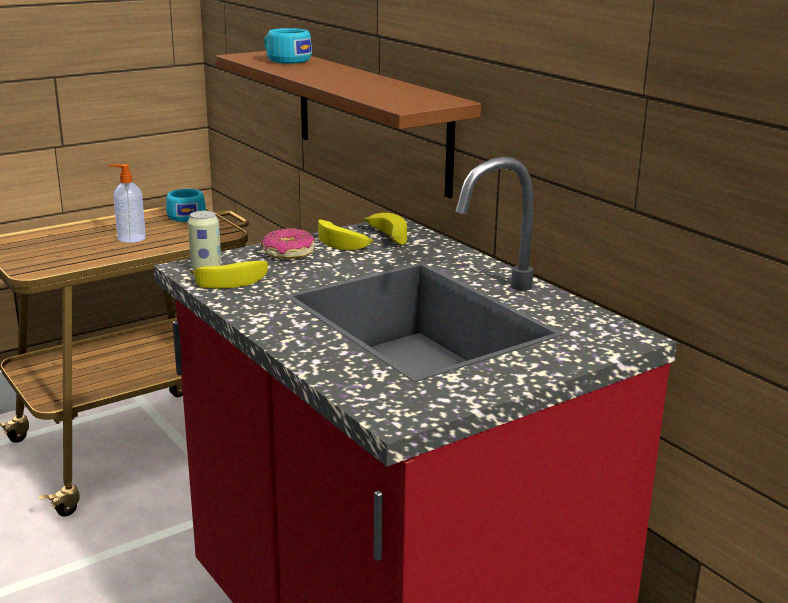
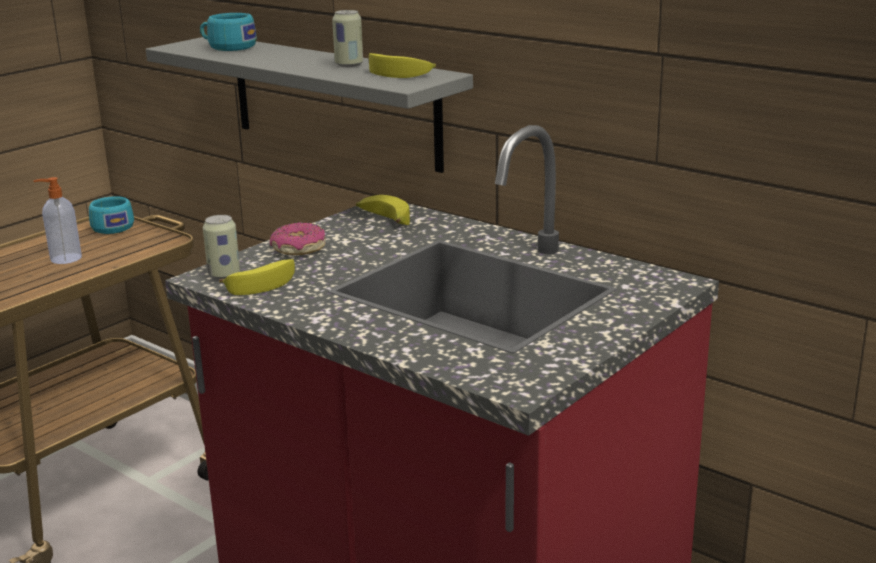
camera: 15 degrees left, 0 degrees up
(344, 243) = (348, 231): banana -> banana (401, 73)
(371, 119) = (333, 101): brown shelf -> grey shelf
(374, 84) = (349, 65): none -> can

